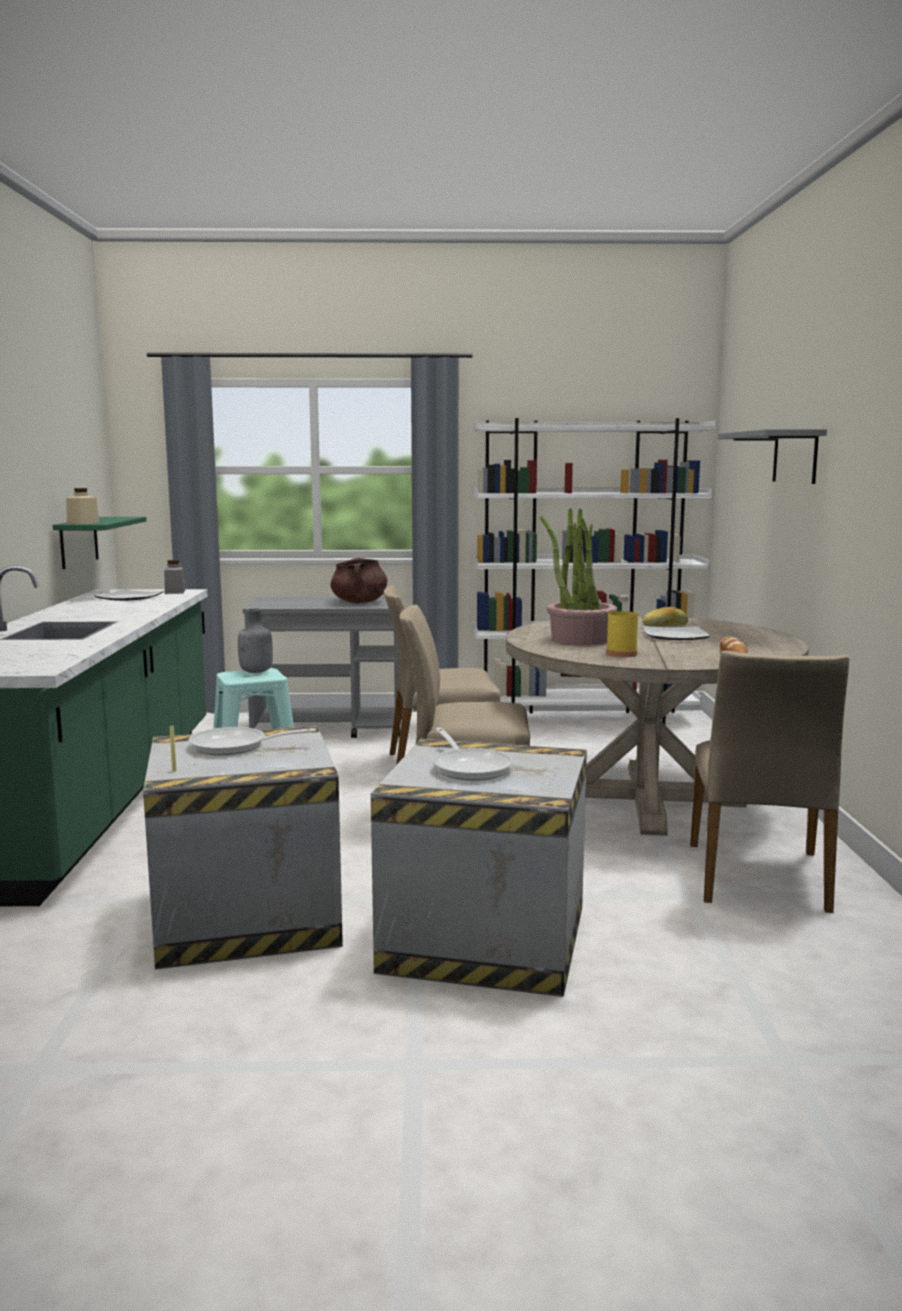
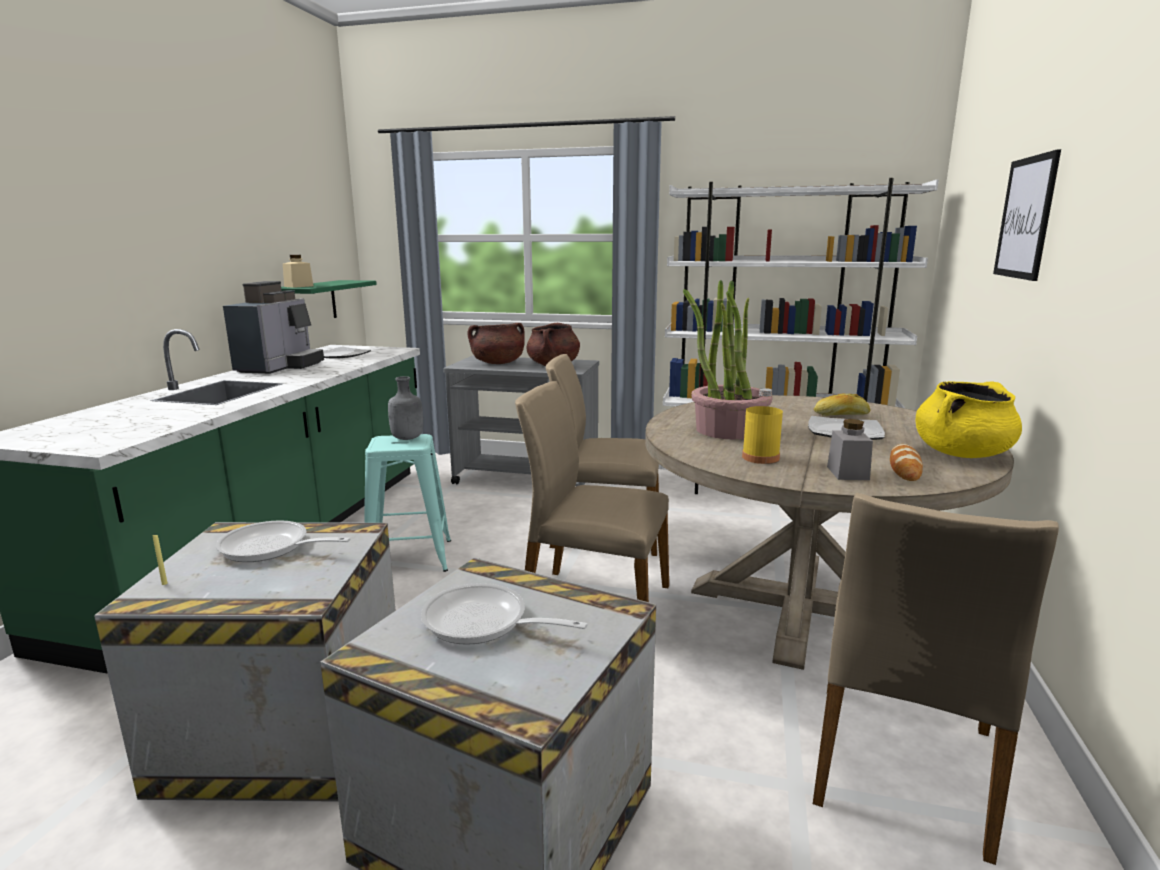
camera: 15 degrees right, 5 degrees up
(81, 609) = (280, 367): none -> coffee machine
(175, 592) = (387, 350): grey jar -> grey jar (847, 473)
(297, 602) = (498, 363): none -> brown cooking pot
(470, 767) = (483, 623): frying pan -> frying pan turned 120 degrees clockwise
(770, 644) = (962, 454): none -> yellow cooking pot
(795, 457) = (1025, 218): grey shelf -> picture

